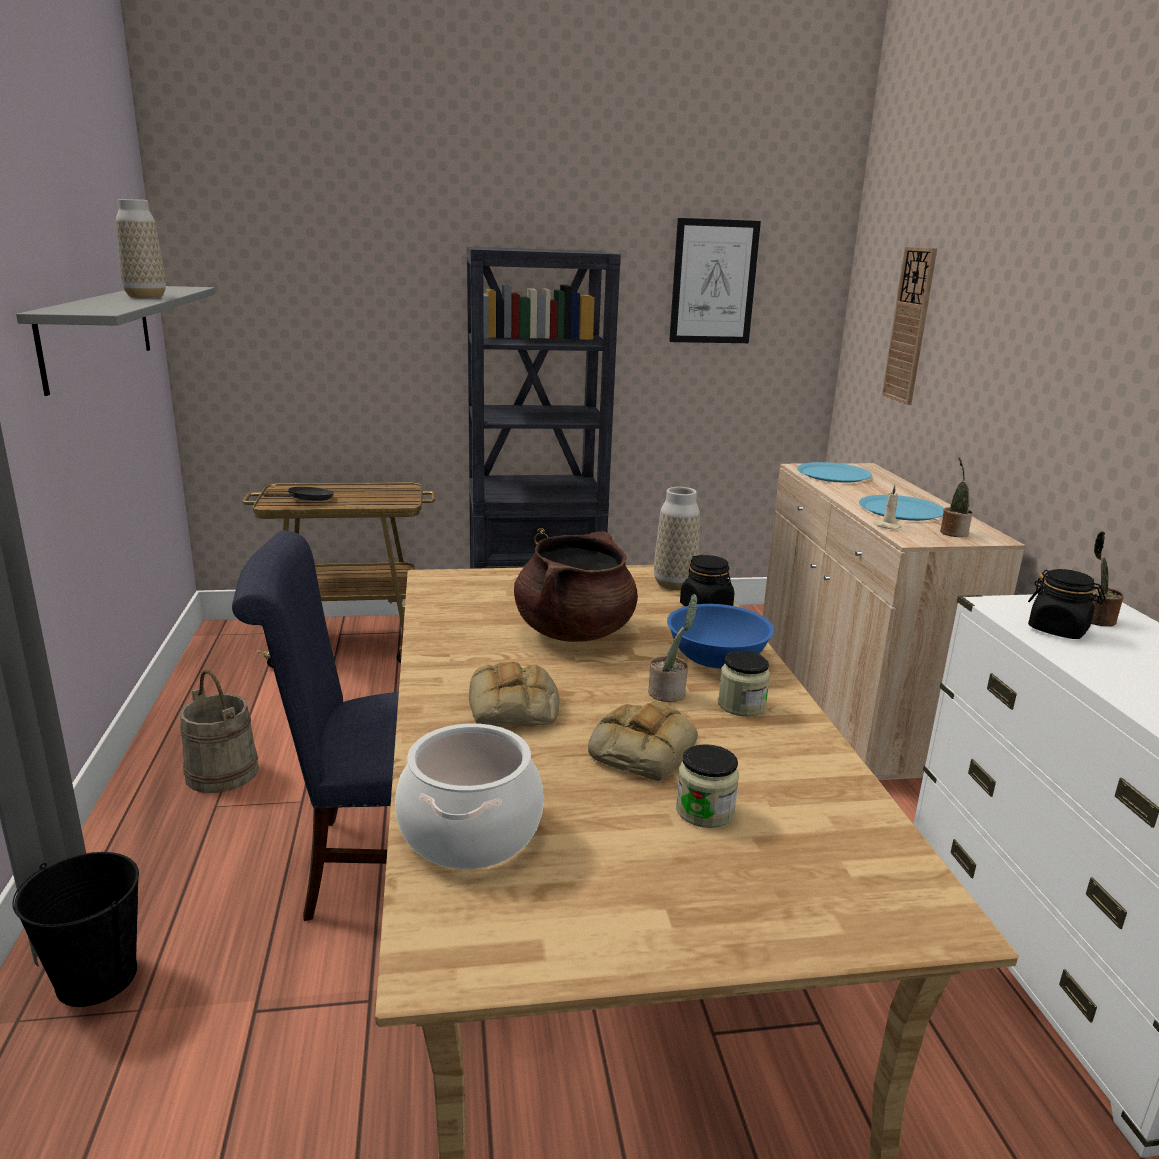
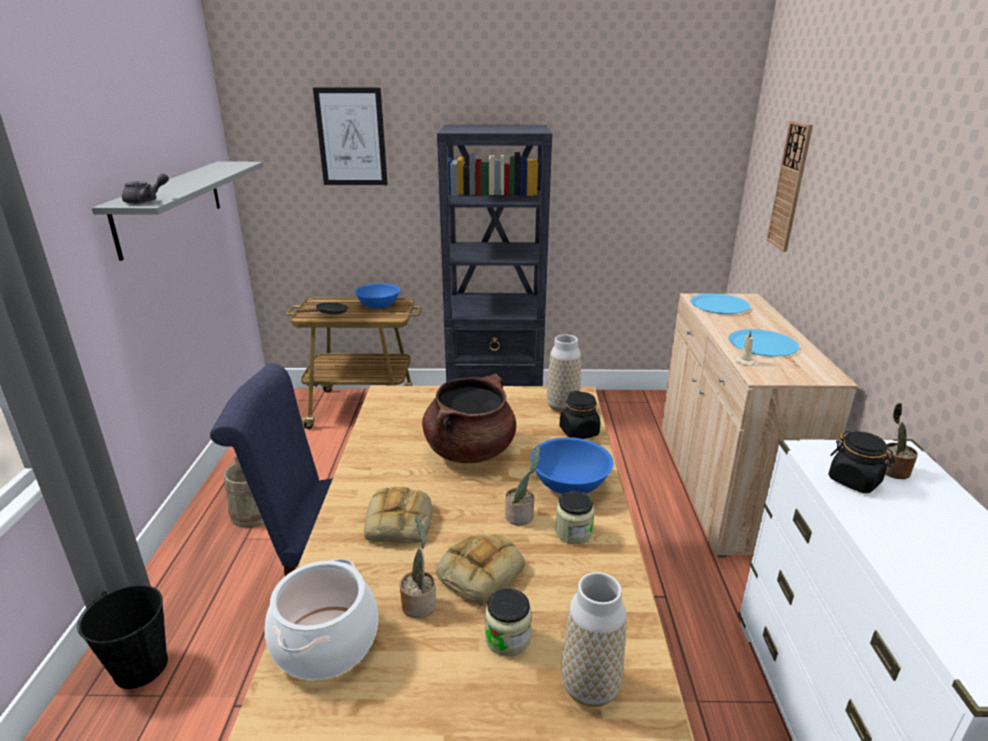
camera: 10 degrees right, 5 degrees up
(93, 310) = (146, 201): none -> grey teapot
(145, 296) = (200, 179): vase -> vase (590, 687)
(374, 491) = (379, 305): none -> blue bowl
(713, 282) = (637, 146): picture -> picture (351, 137)
(953, 532) = (798, 370): potted plant -> potted plant (419, 603)

